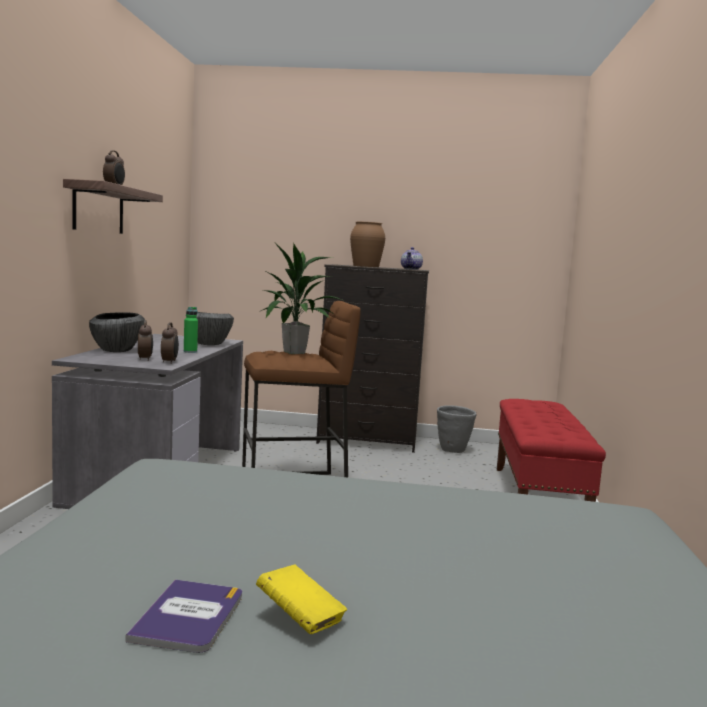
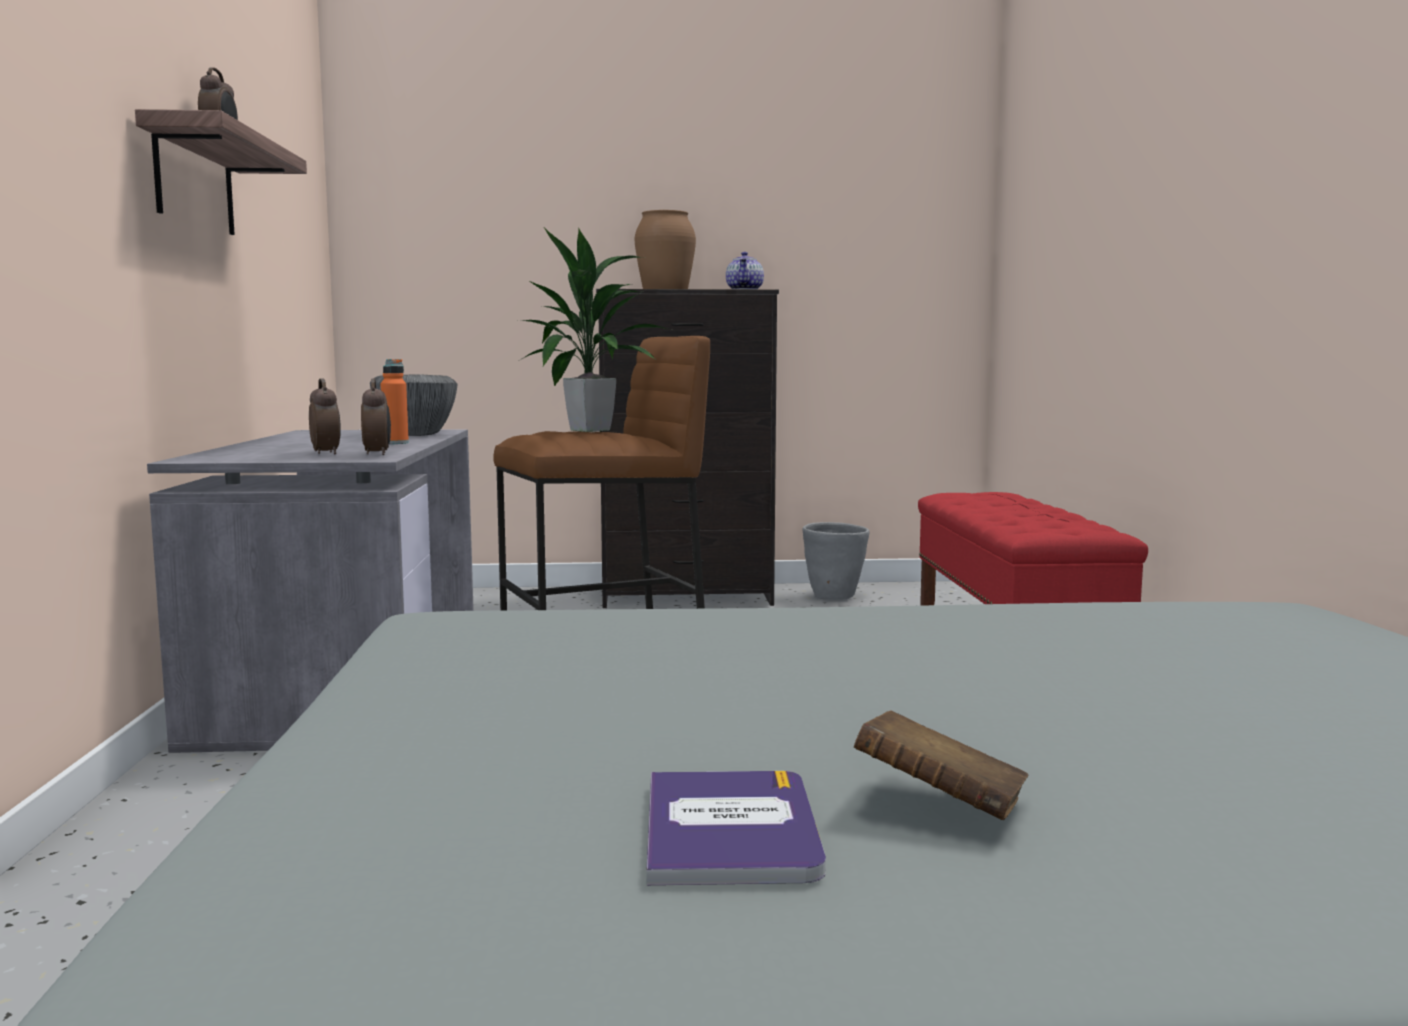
camera: 10 degrees left, 0 degrees up
(116, 350) = (257, 448): bowl -> none
(190, 351) = (395, 443): green bottle -> orange bottle
(300, 618) = (940, 804): yellow book -> brown book

